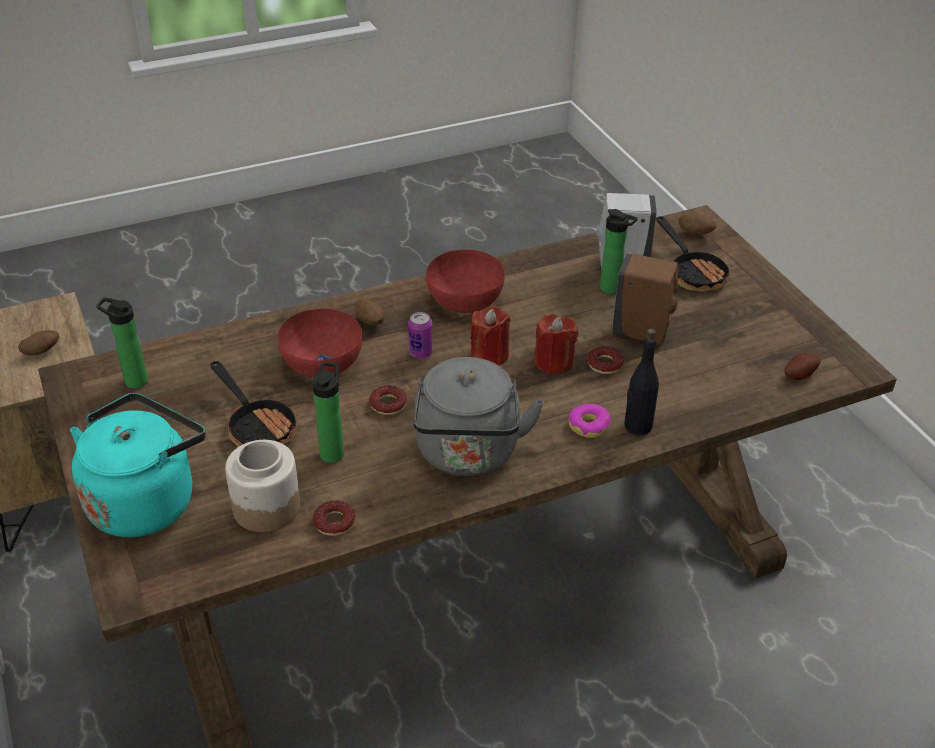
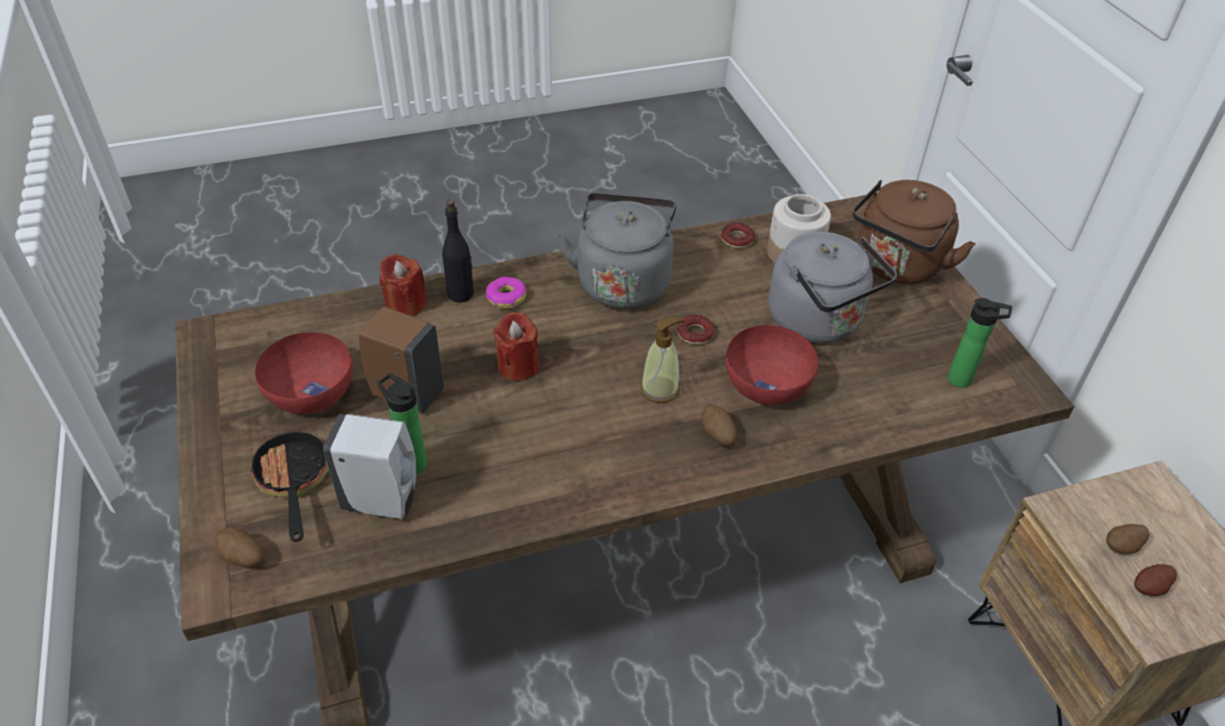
camera: 175 degrees left, 5 degrees up
(145, 500) = (896, 267): turquoise kettle -> brown kettle
(257, 426) = (819, 322): frying pan -> grey kettle
(333, 452) = (744, 293): bottle -> none
(420, 353) = (660, 389): can -> soap dispenser
(466, 300) = (599, 459): red bowl -> red bowl (310, 393)
(489, 354) = (584, 381): red candle -> red candle (405, 305)
(604, 364) = (465, 359): donut -> none
(799, 375) = (271, 331): potato -> potato (1150, 588)

